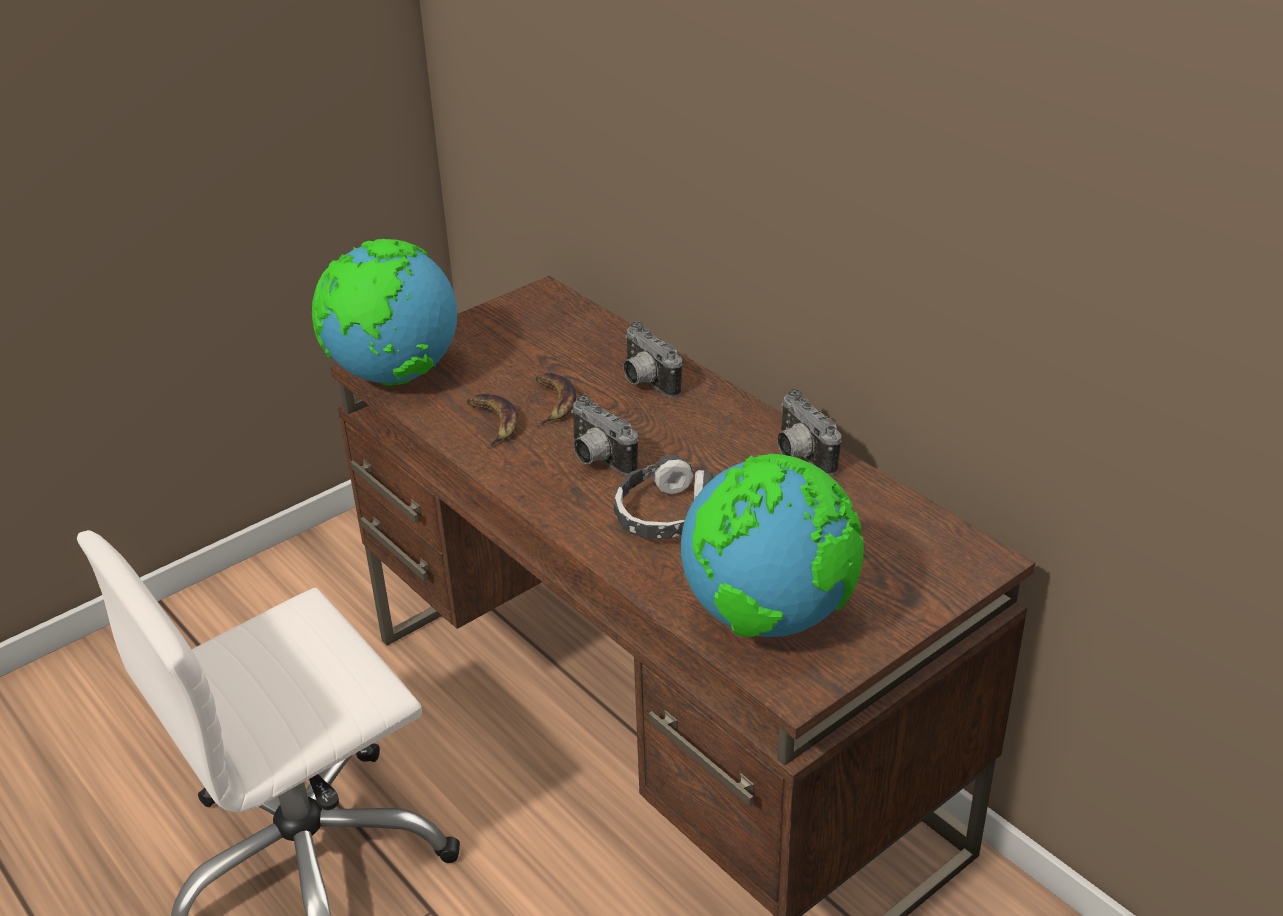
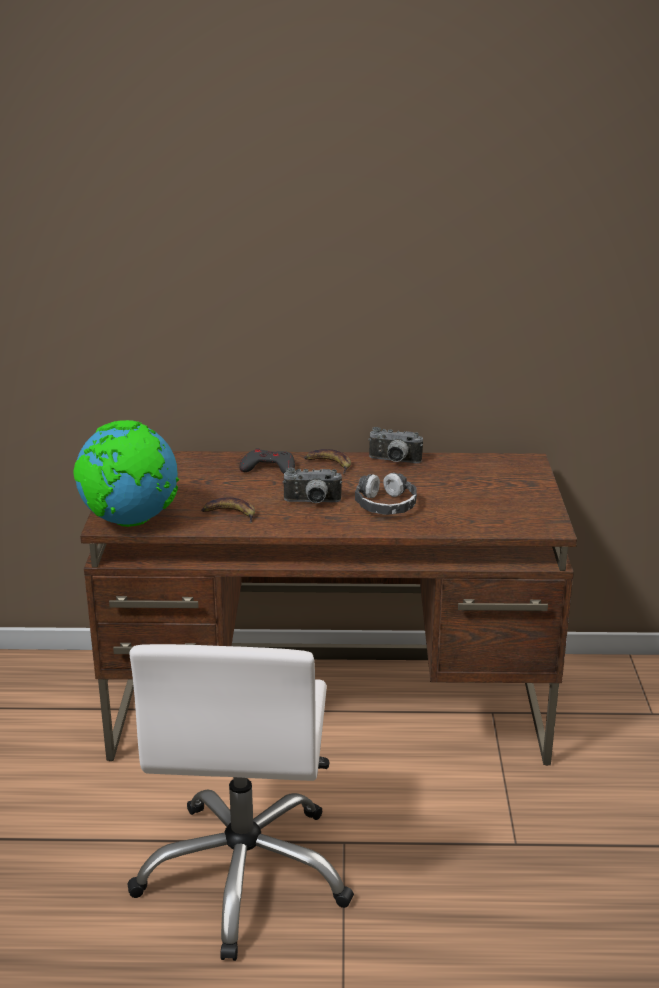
camera: 50 degrees left, 10 degrees down
(553, 402) = (242, 494): banana -> banana (329, 464)
(645, 382) = (268, 468): camera -> grey game controller
(769, 617) = (498, 514): globe -> none

